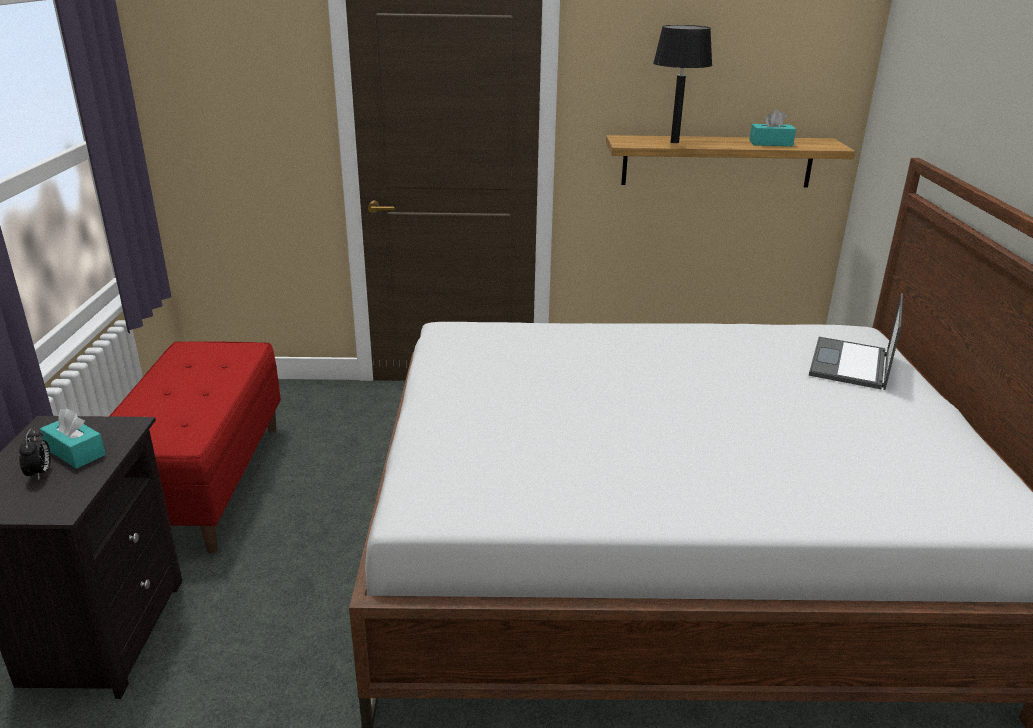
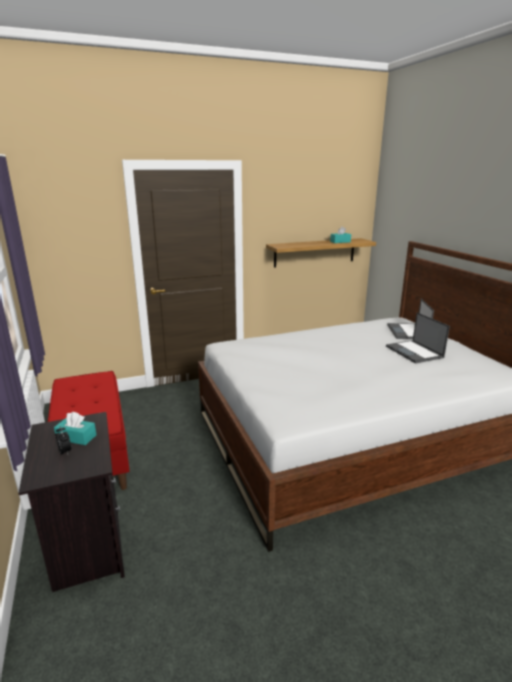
camera: 20 degrees left, 5 degrees down
(674, 142) = (300, 244): black table lamp -> none
(821, 413) = (414, 352): none -> laptop

